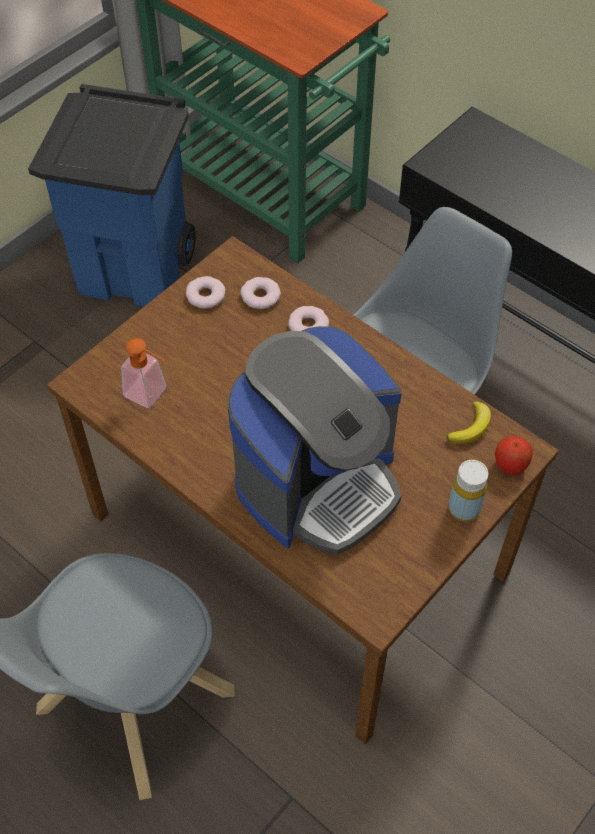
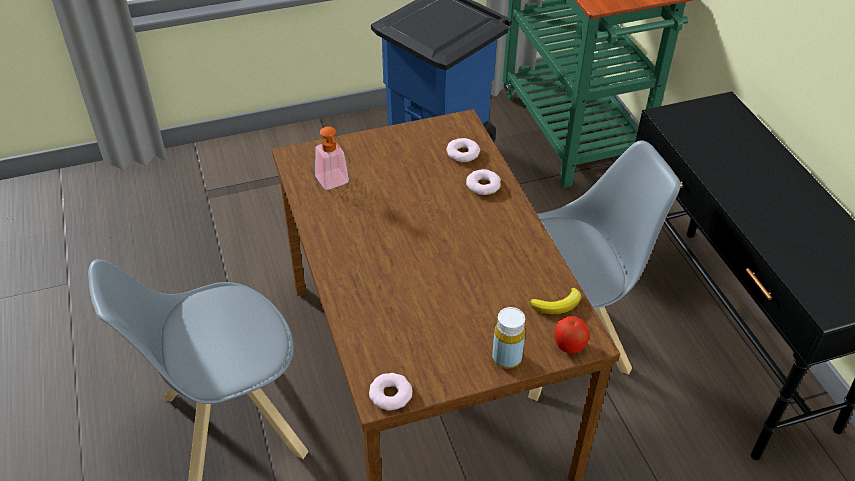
camera: 30 degrees right, 10 degrees down
(205, 295) = (423, 138): donut -> donut (390, 394)
(318, 483) = (407, 289): coffee machine -> none

